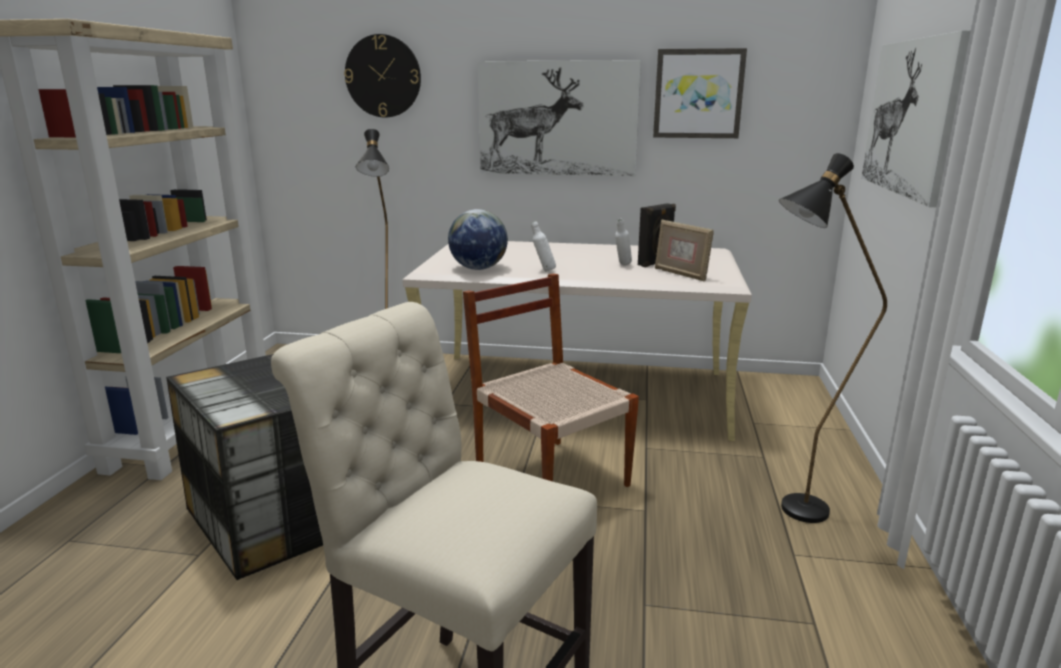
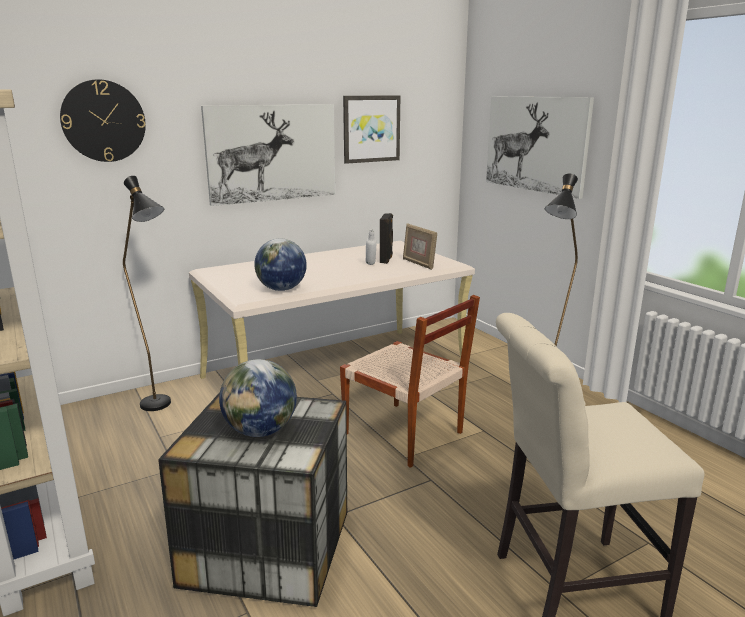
camera: 40 degrees left, 0 degrees up
(260, 384) = (260, 431): none -> globe
(543, 271) = (331, 280): white bottle -> none
(550, 477) = (405, 435): chair -> chair turned 150 degrees counterclockwise
(680, 274) = (418, 264): picture frame -> picture frame turned 45 degrees clockwise

